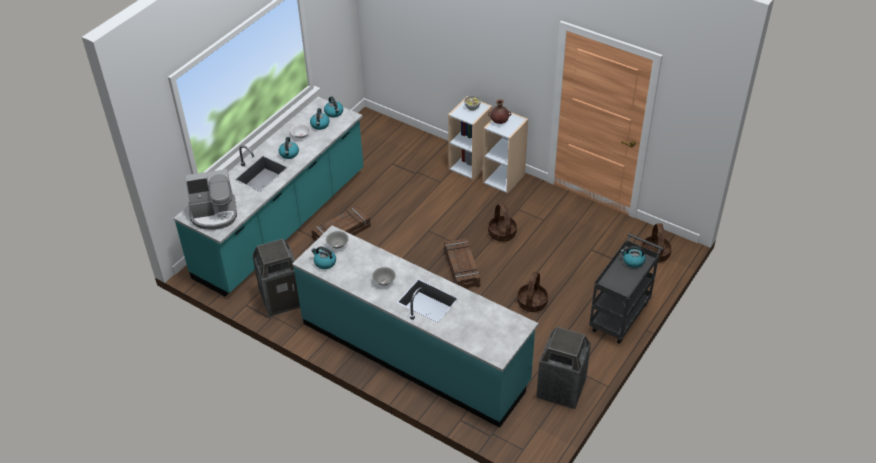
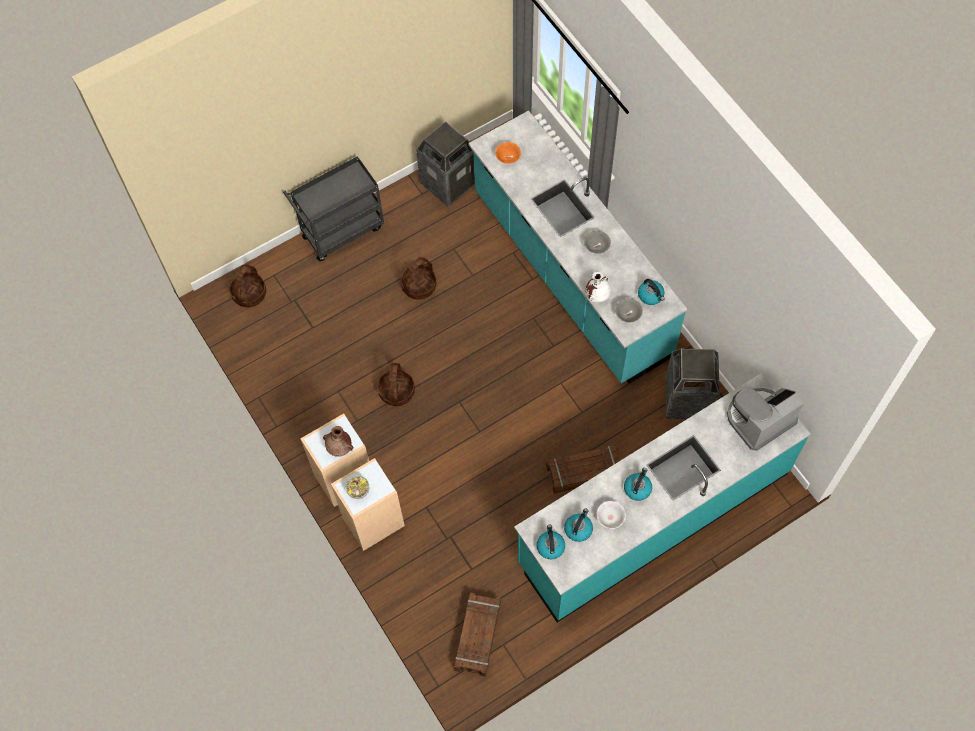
camera: 155 degrees left, 20 degrees up
(214, 214) = (759, 419): coffee machine -> coffee machine turned 45 degrees counterclockwise
(367, 249) = (597, 295): none -> white vase
(462, 268) = (468, 360): crate -> crate (477, 636)
(496, 322) = (508, 158): none -> orange bowl
(633, 261) = (318, 203): kettle -> none

